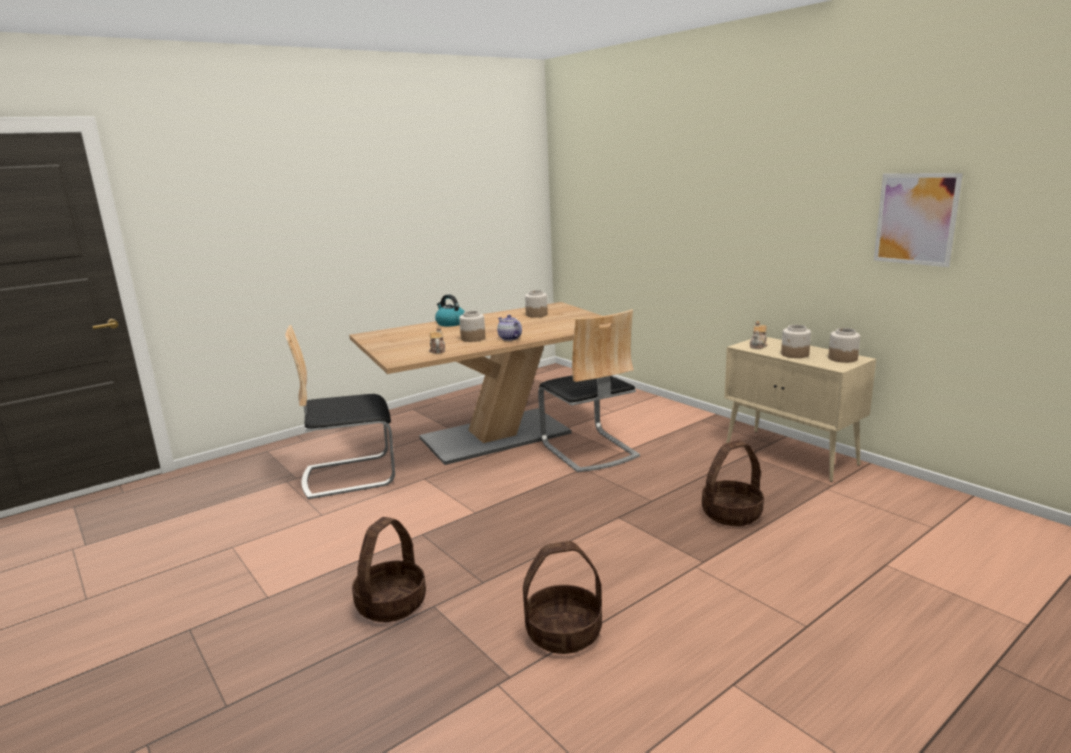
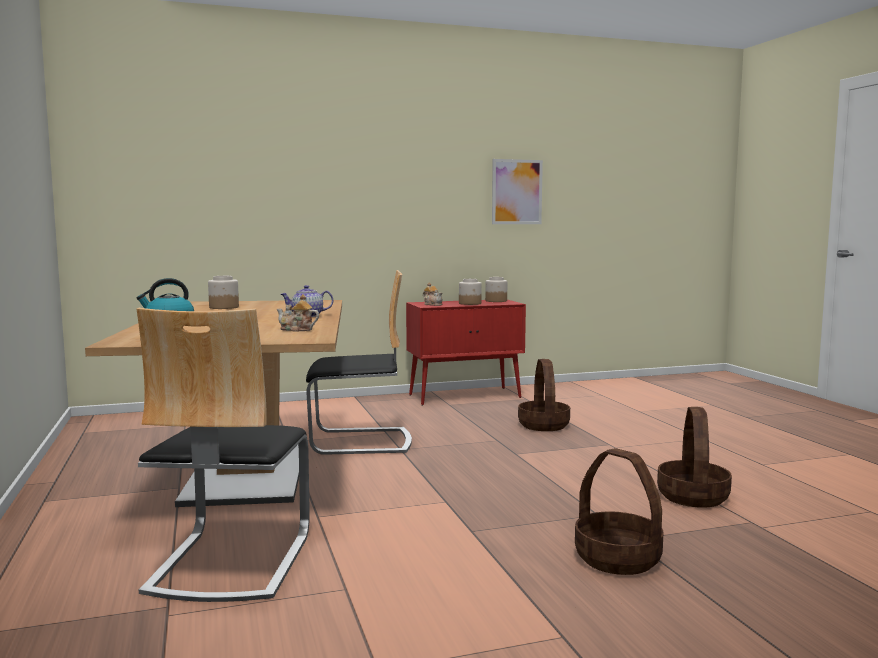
camera: 70 degrees left, 10 degrees down
(472, 338) = (274, 321): jar -> none
(791, 455) = (465, 396): beige cabinet -> red cabinet

